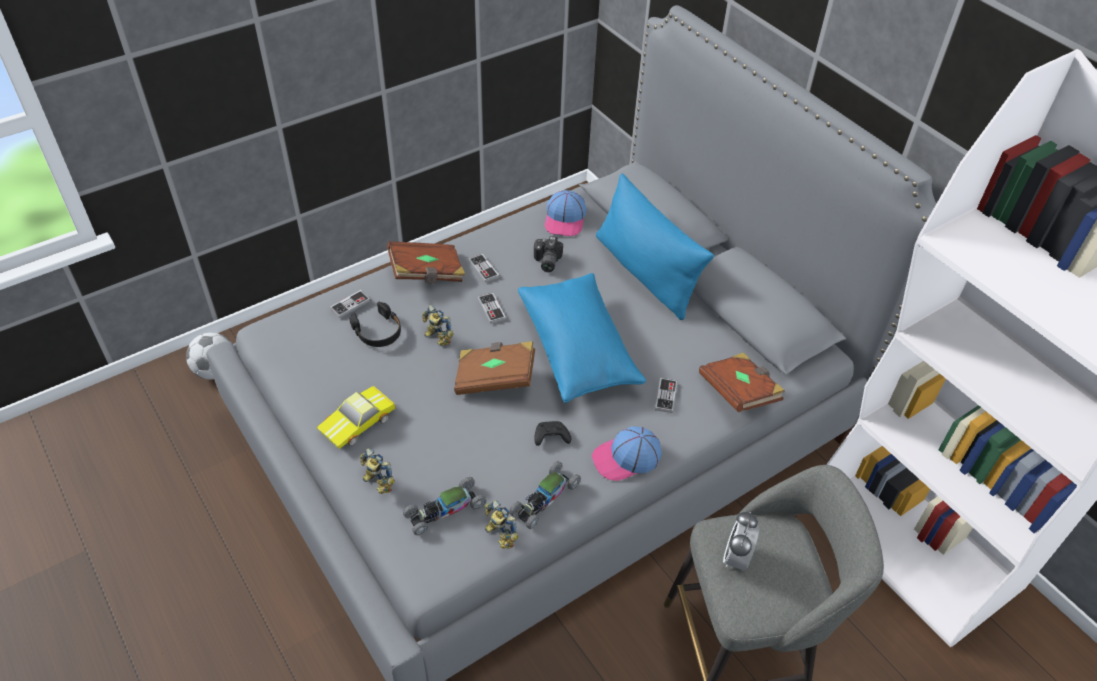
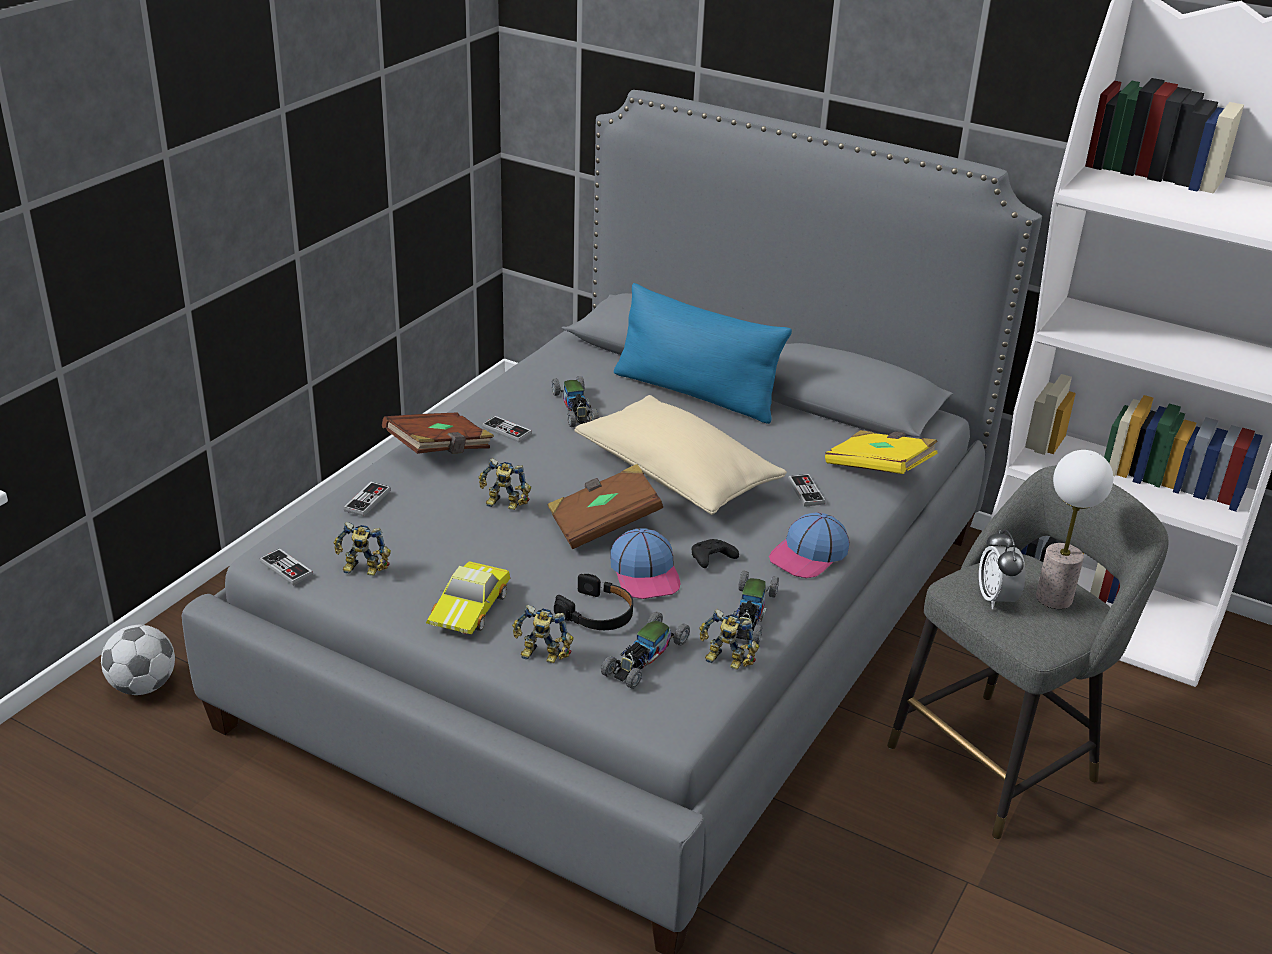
camera: 25 degrees left, 15 degrees down
(310, 365) = (362, 570): none -> toy robot
(378, 331) = (425, 515): black headphones -> black headphones (597, 613)
(491, 309) = (547, 464): game controller -> game controller (286, 569)
(546, 261) = (575, 408): camera -> toy car
(565, 219) = (566, 366): cap -> cap (645, 574)
(578, 349) = (677, 476): blue pillow -> beige pillow
(739, 392) = (879, 469): brown book -> yellow book
(784, 574) = (1053, 598): none -> table lamp

